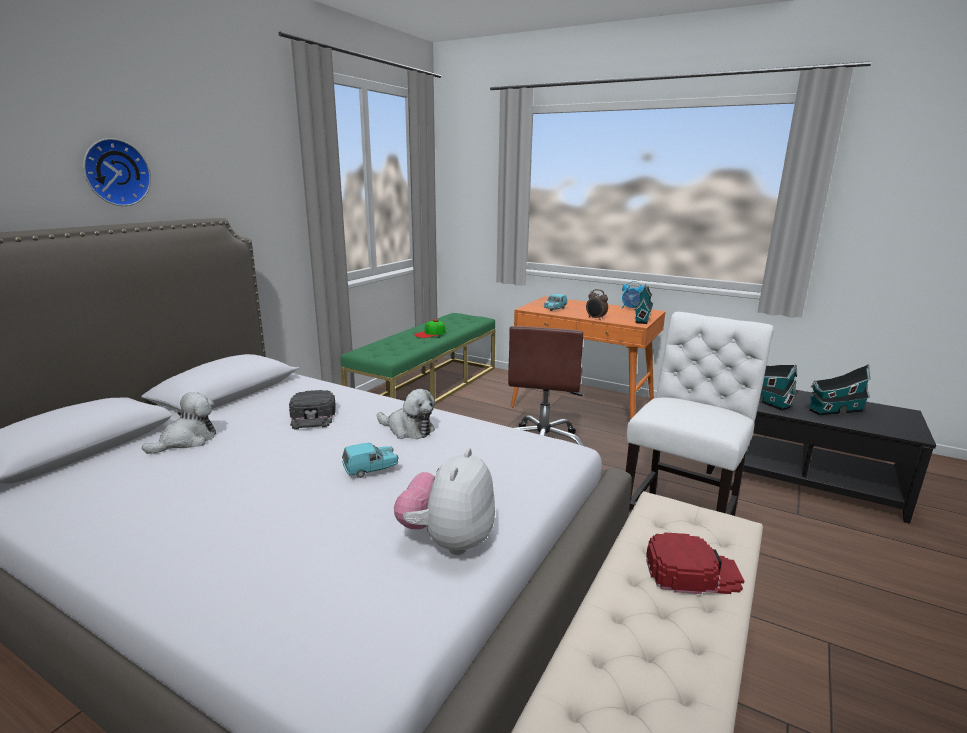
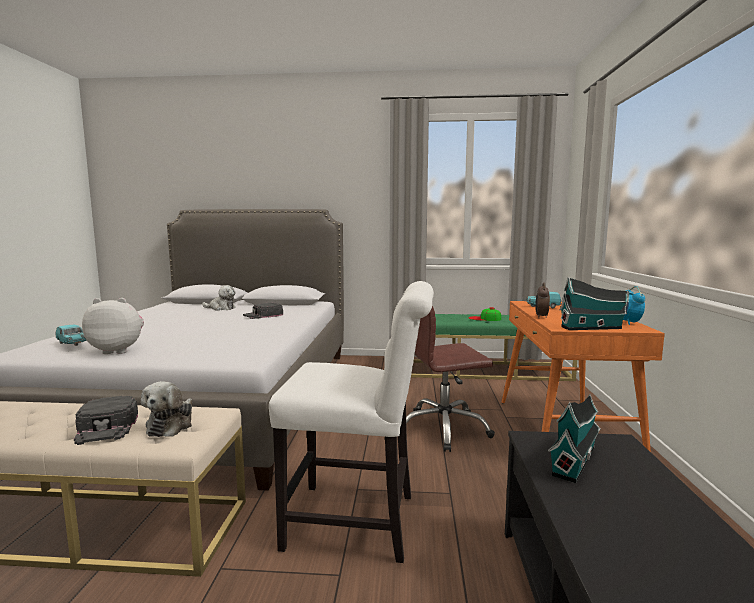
camera: 65 degrees right, 10 degrees down
(115, 172) = (279, 185): wall clock -> none
(371, 469) = (198, 330): turquoise toy car -> turquoise toy car (72, 343)
(408, 429) = (257, 329): plush toy -> plush toy (171, 424)
(692, 571) = (107, 427): red cap -> black cap
(834, 411) = (636, 528): toy house -> none

